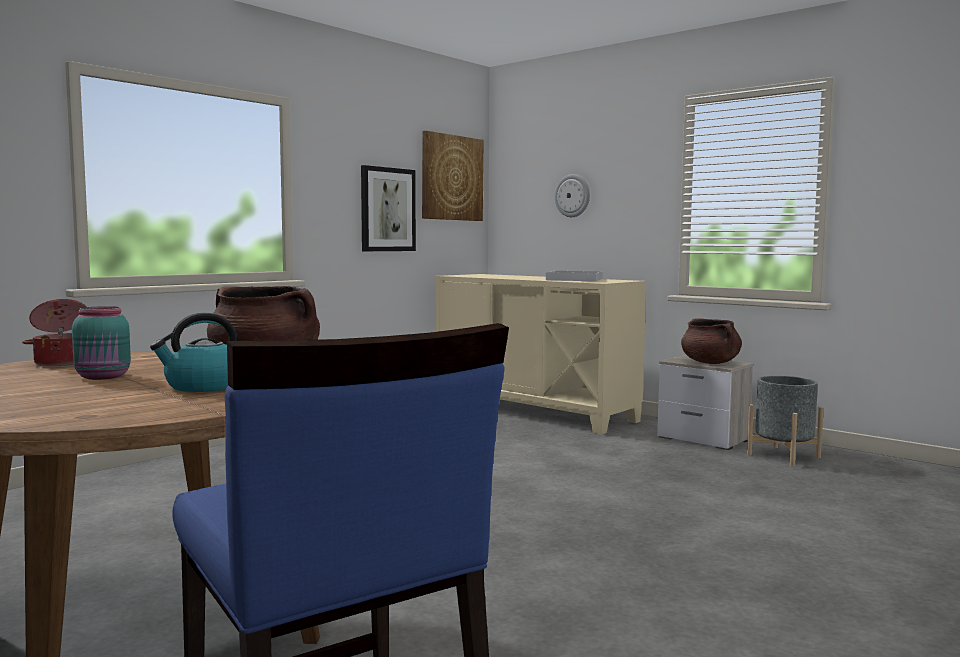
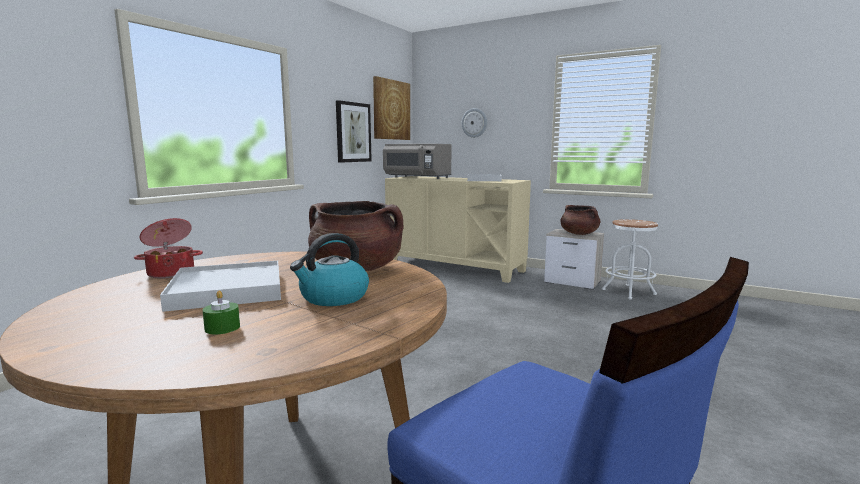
camera: 10 degrees left, 5 degrees up
(64, 401) = (222, 328): none -> green candle
(104, 377) = (228, 290): turquoise jar -> white tray
(483, 276) = (417, 178): none -> grey microwave
(783, 456) = (628, 292): grey planter -> white stool

